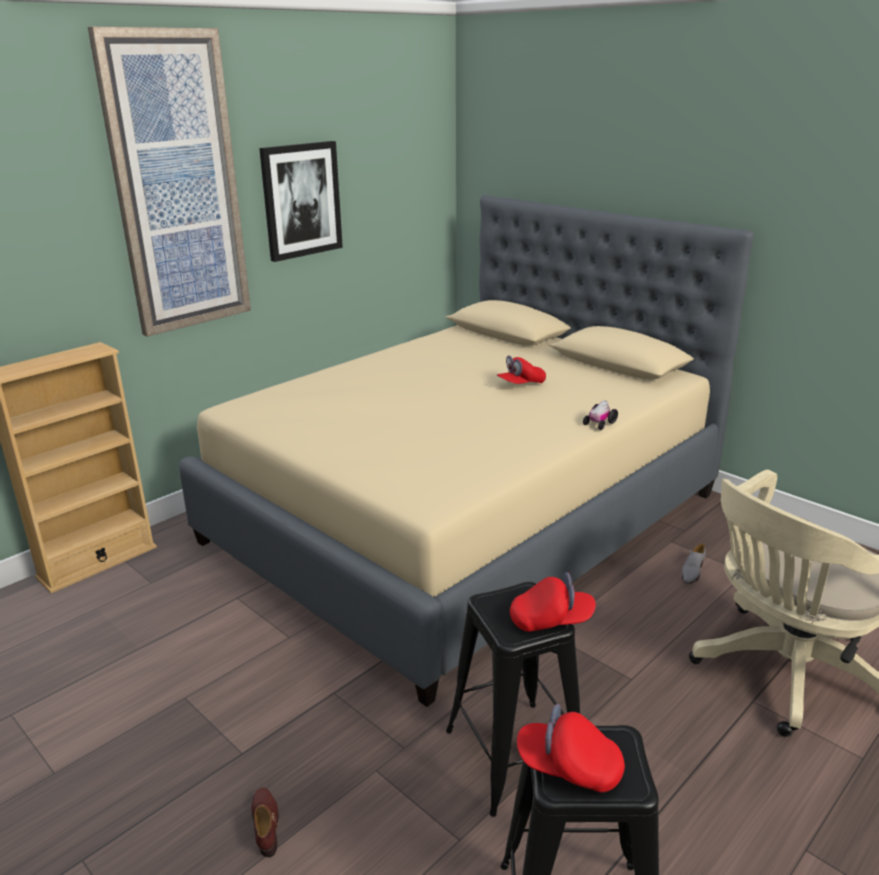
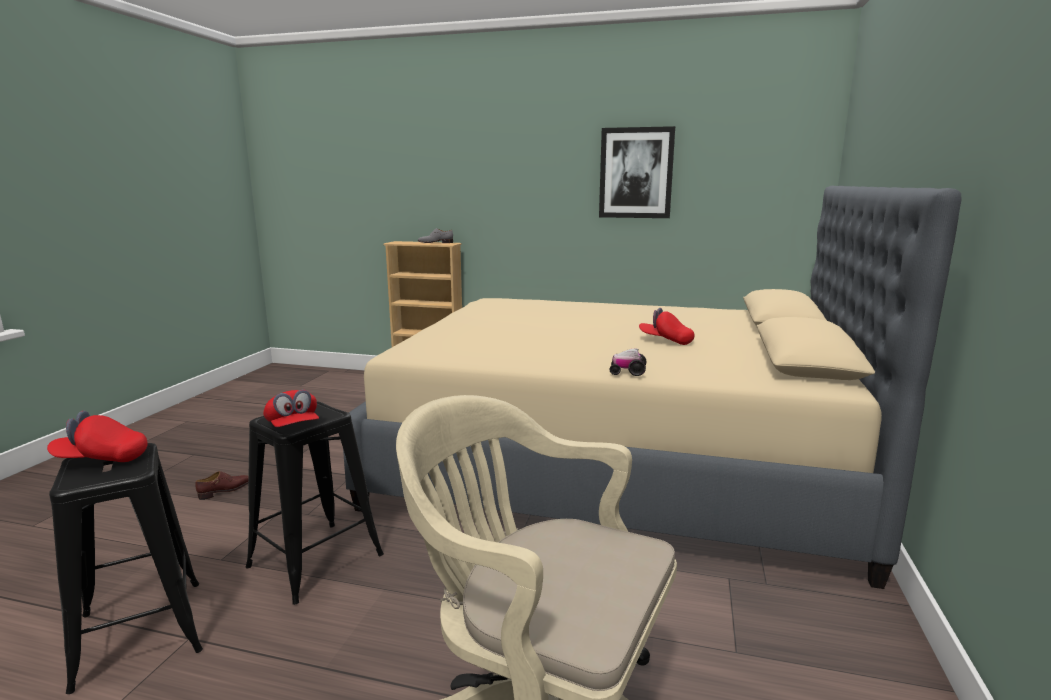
camera: 60 degrees right, 10 degrees down
(176, 185) = (531, 149): picture -> none
(569, 767) = (102, 459): red cap -> red cap turned 90 degrees counterclockwise
(692, 572) = (682, 606): grey shoe -> grey shoe (435, 243)

